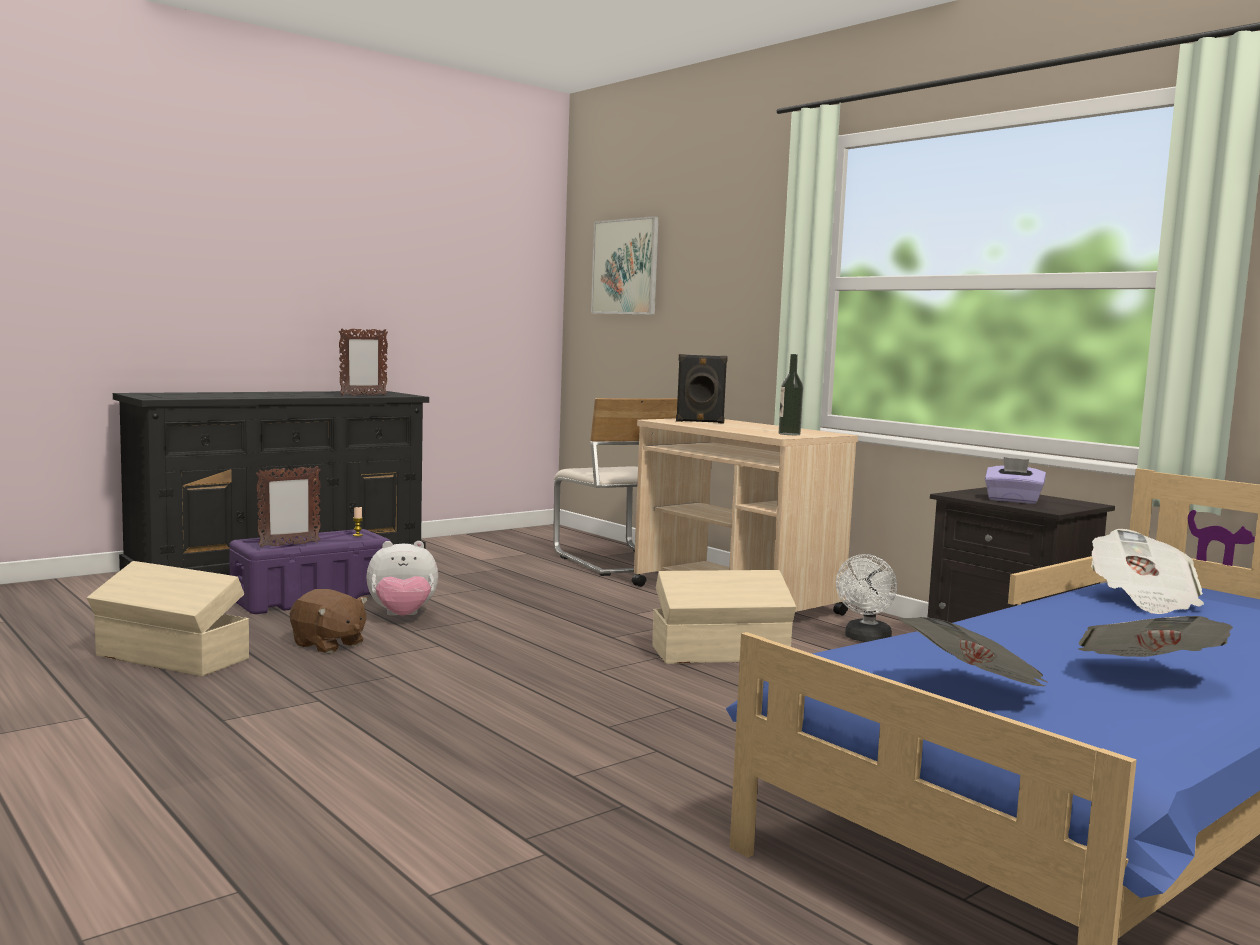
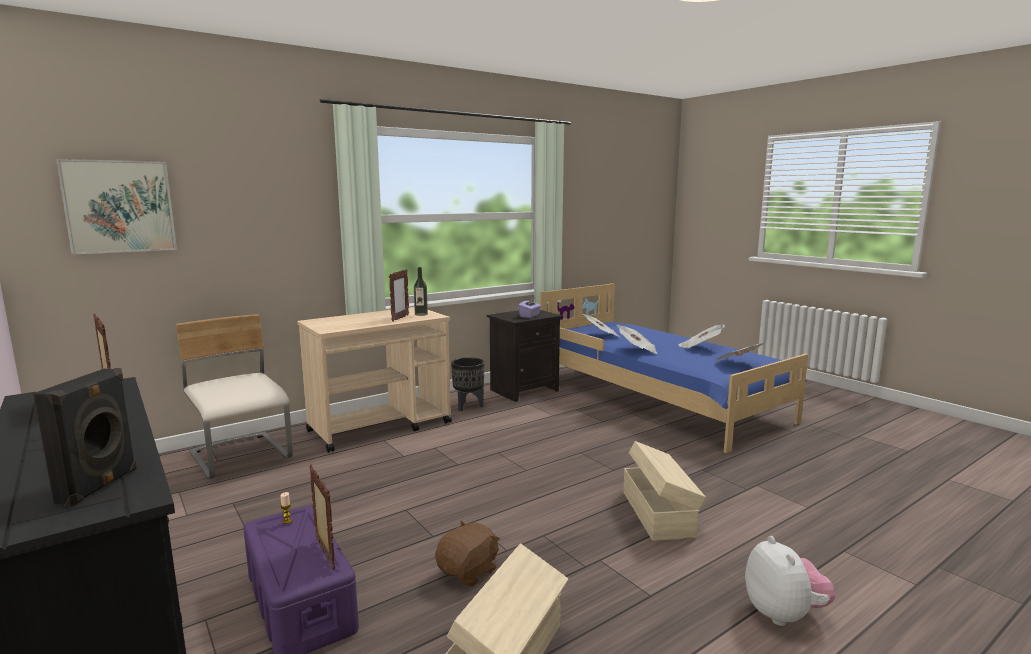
camera: 85 degrees left, 5 degrees up
(402, 616) = (388, 543): plush toy -> plush toy (784, 614)
(614, 561) = (241, 457): beige chair -> beige chair turned 105 degrees counterclockwise
(700, 422) = (341, 323): black speaker -> black speaker (100, 486)
(722, 654) = (493, 438): beige storage box -> beige storage box (658, 513)
(750, 430) = (400, 318): none -> picture frame
(866, 639) = (468, 406): white fan -> black planter
(1016, 616) = (637, 350): none -> newspaper

